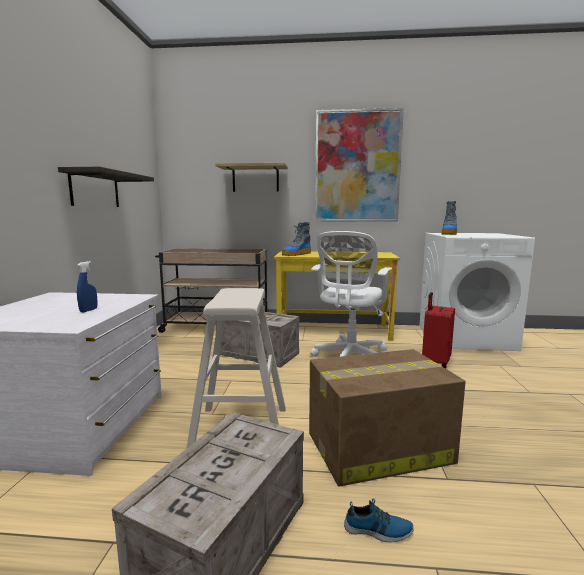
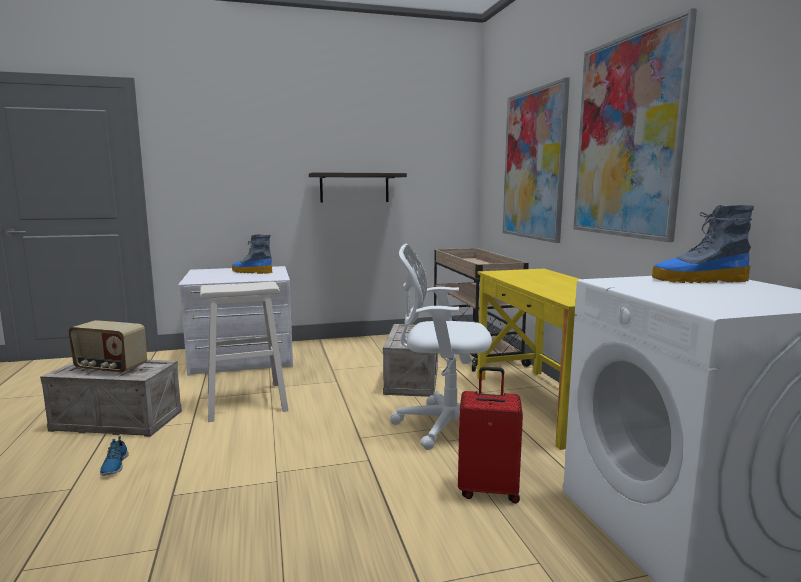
camera: 70 degrees right, 0 degrees up
(88, 310) = (231, 278): blue spray bottle -> none
(224, 464) = (110, 368): none -> radio
(255, 179) = (533, 165): shelf -> picture
(297, 254) = (513, 274): boot -> boot (251, 272)
(377, 448) = (223, 458): cardboard box -> none

